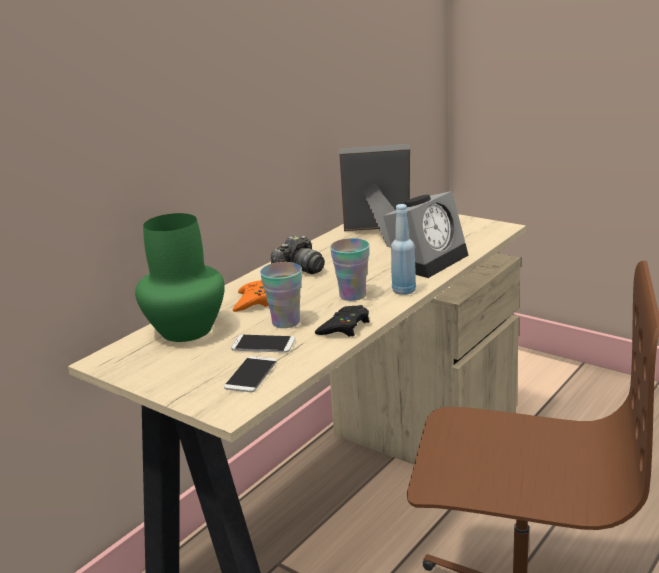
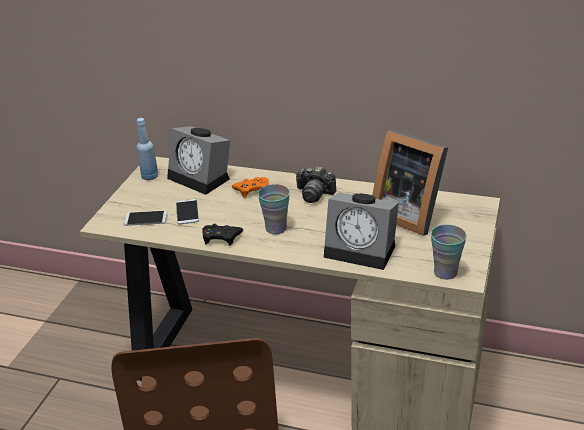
camera: 70 degrees right, 10 degrees up
(186, 329) = (202, 178): green vase -> alarm clock
(286, 322) = (222, 212): cup -> cup (445, 272)
(380, 235) = (408, 214): picture frame -> picture frame turned 150 degrees clockwise
(403, 291) = (293, 250): blue bottle -> blue bottle (150, 176)

